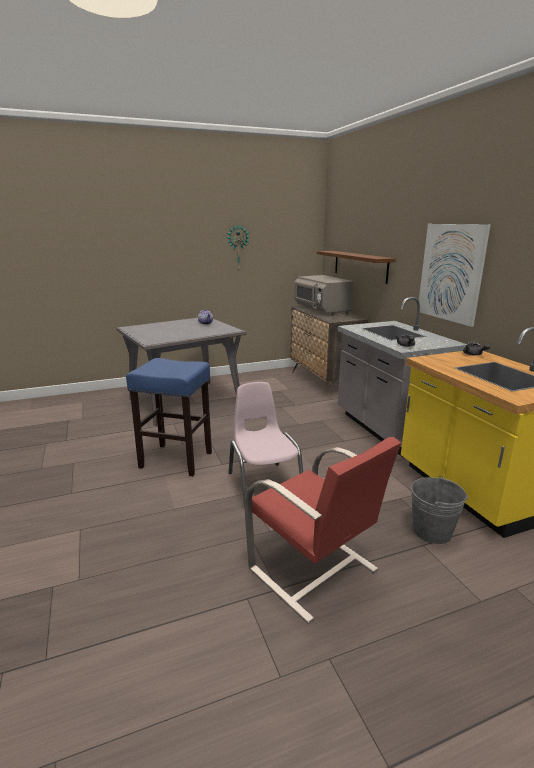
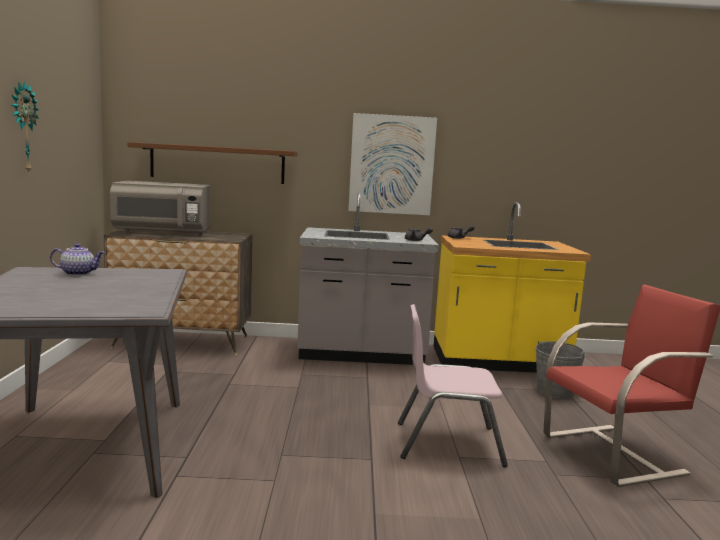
camera: 70 degrees left, 10 degrees down
(177, 460) = (329, 493): blue stool -> none

